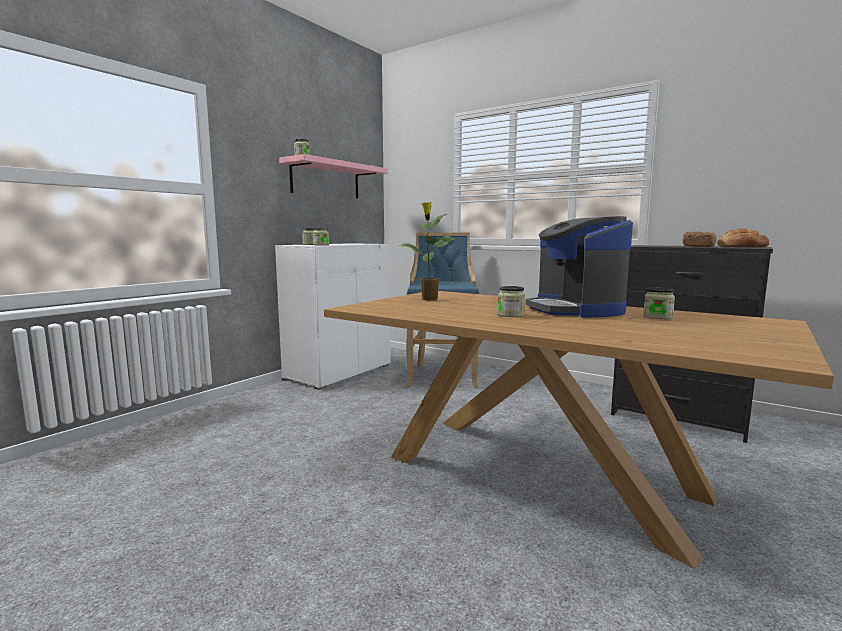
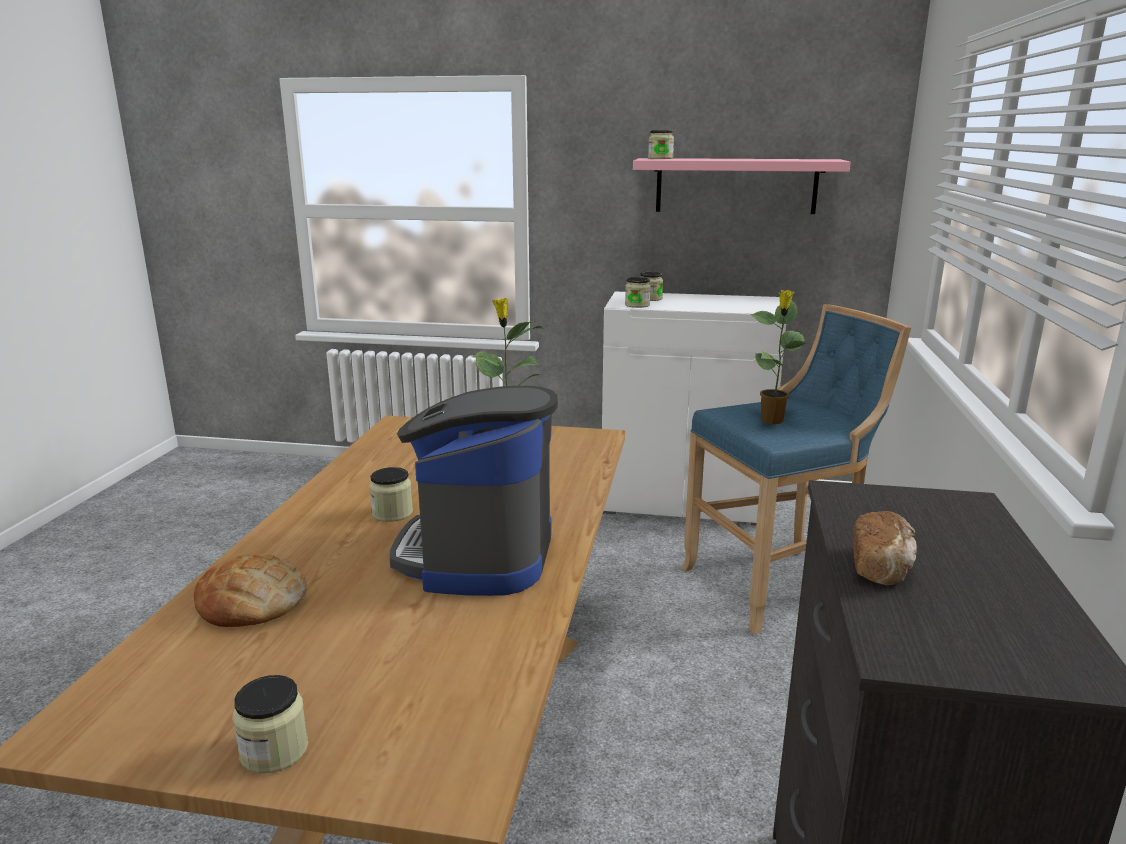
camera: 65 degrees right, 10 degrees up
(441, 284) = (772, 421): none -> potted plant
(575, 310) = (478, 554): coffee machine -> coffee machine turned 45 degrees counterclockwise
(657, 317) = (437, 632): jar -> jar (274, 750)
(741, 247) = (973, 636): bread -> bread (252, 601)

